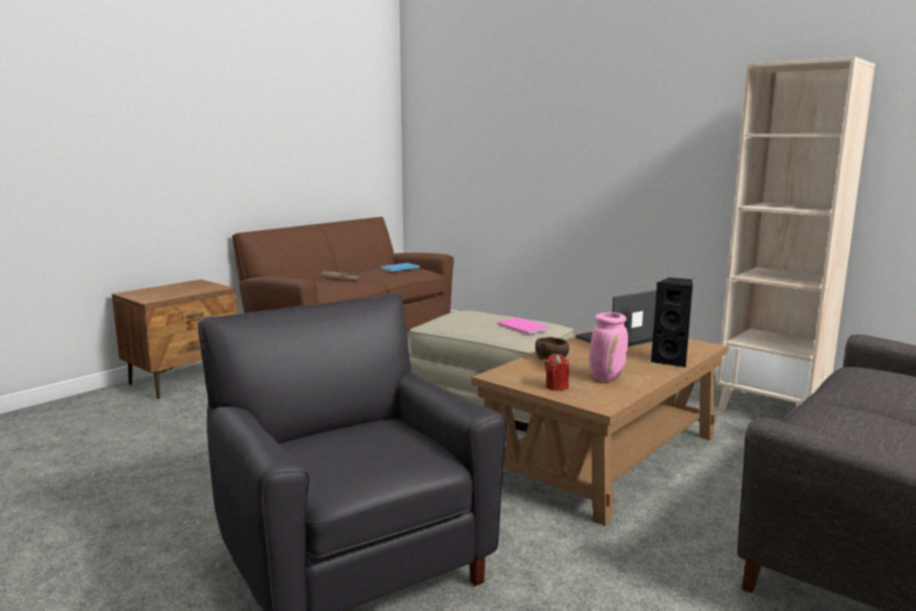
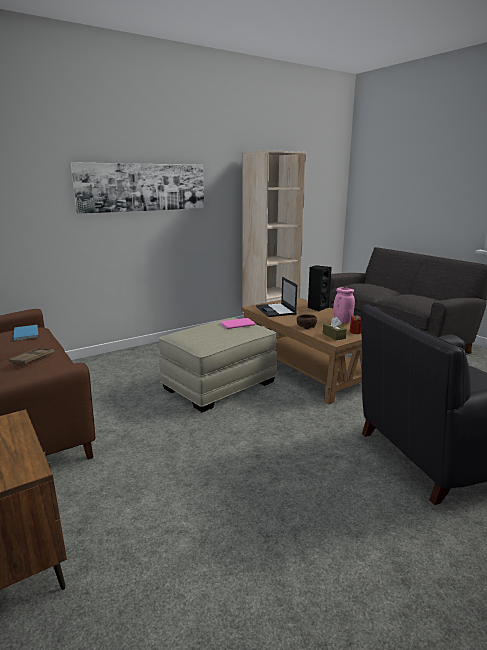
camera: 75 degrees left, 5 degrees up
(522, 374) = (334, 336): none -> brown tissue box
(601, 131) = (142, 187): none -> picture

